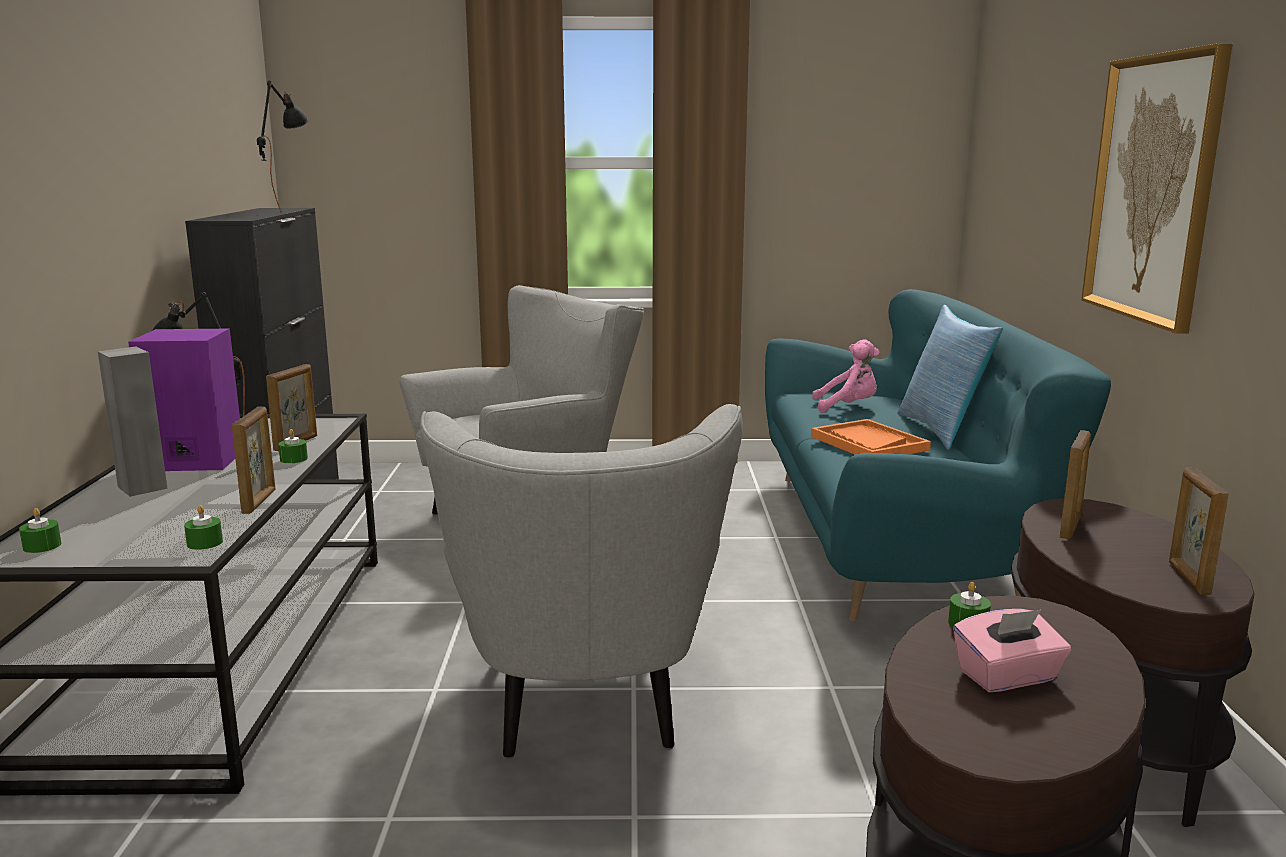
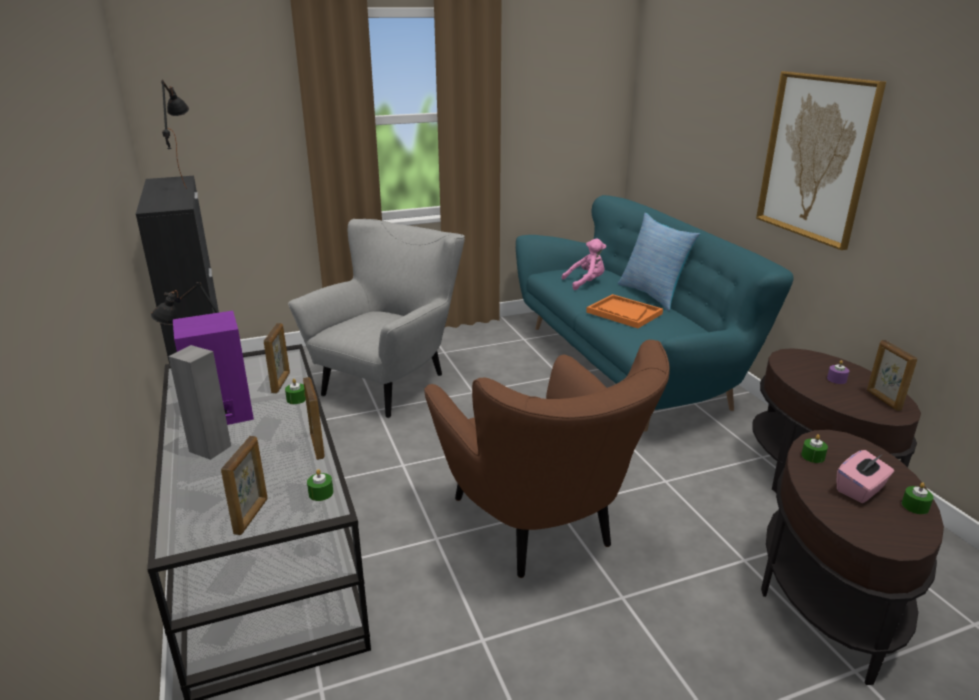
camera: 20 degrees left, 10 degrees up
(42, 546) = (198, 522): green candle -> green candle (915, 506)
(585, 706) = (539, 528): grey armchair -> brown armchair
(1070, 527) = (801, 372): picture frame -> picture frame (252, 516)
(1127, 543) = (836, 379): none -> purple candle

